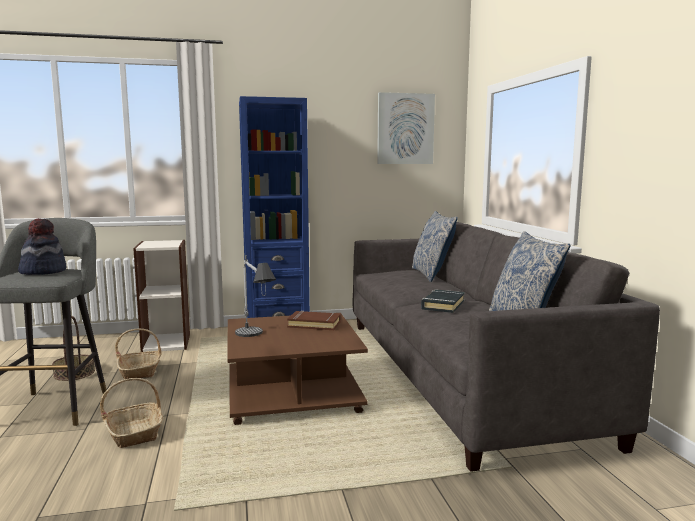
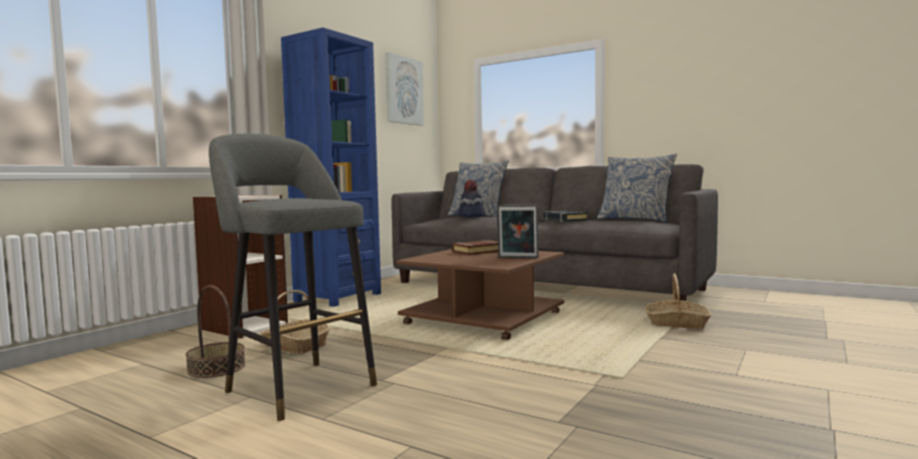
camera: 45 degrees left, 5 degrees down
(43, 271) = (290, 197): hat -> hat (471, 216)
(134, 432) = (447, 368): basket -> basket (676, 323)
(255, 341) = (482, 262): table lamp -> none
(296, 345) = (518, 258): none -> picture frame

